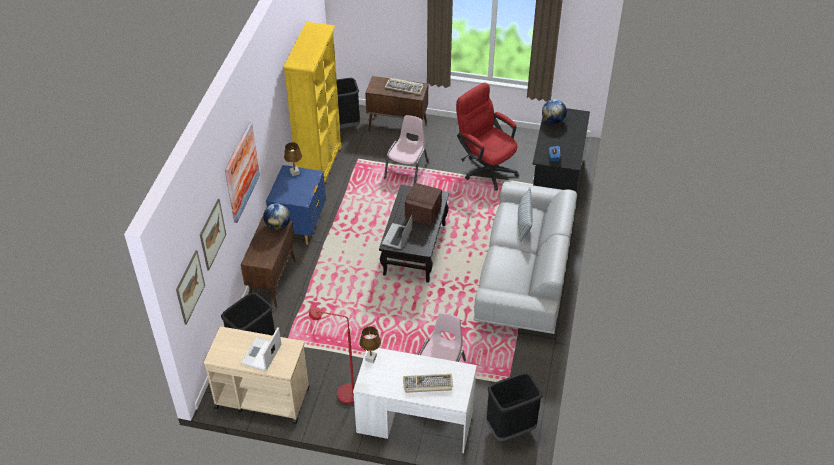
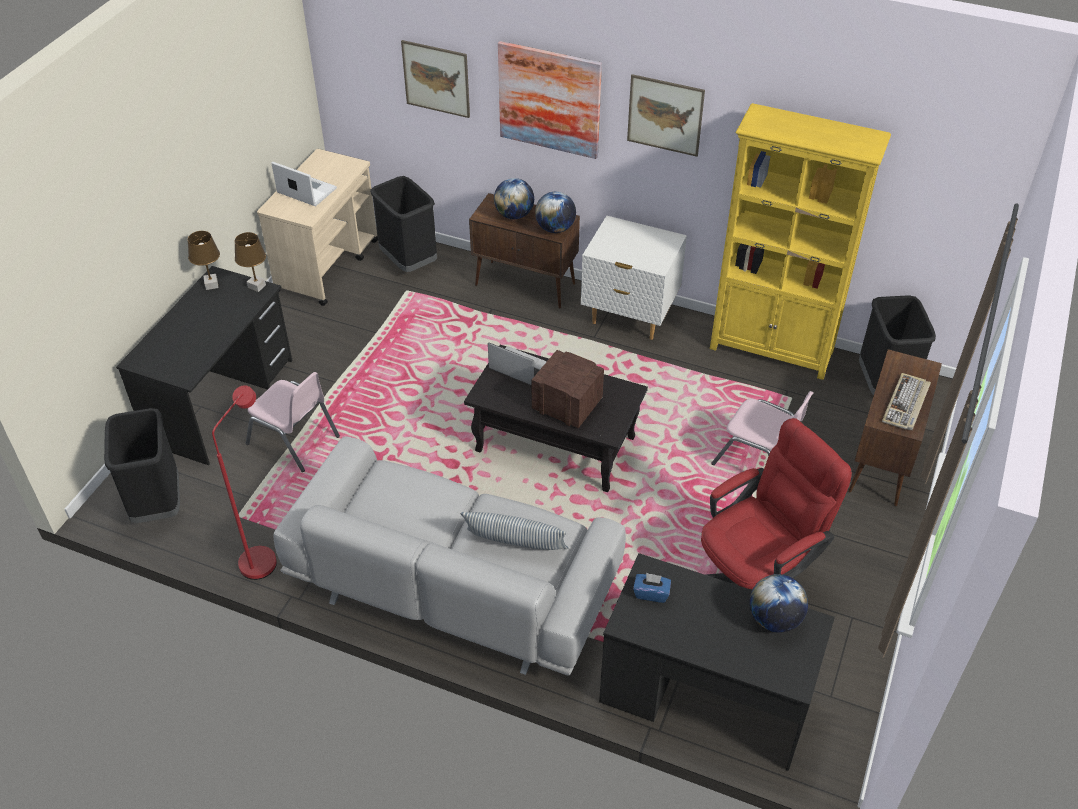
camera: 100 degrees right, 0 degrees up
(190, 287) = (359, 70): picture -> picture (665, 115)
(265, 247) = (514, 215): none -> globe
(295, 173) = (665, 246): brown table lamp -> brown table lamp (212, 285)
(300, 228) = (629, 317): blue nightstand -> white nightstand
(341, 393) = (301, 335): red floor lamp -> red floor lamp (263, 556)
(415, 421) = (221, 401): white desk -> black desk
(427, 384) = (183, 335): keyboard -> none

